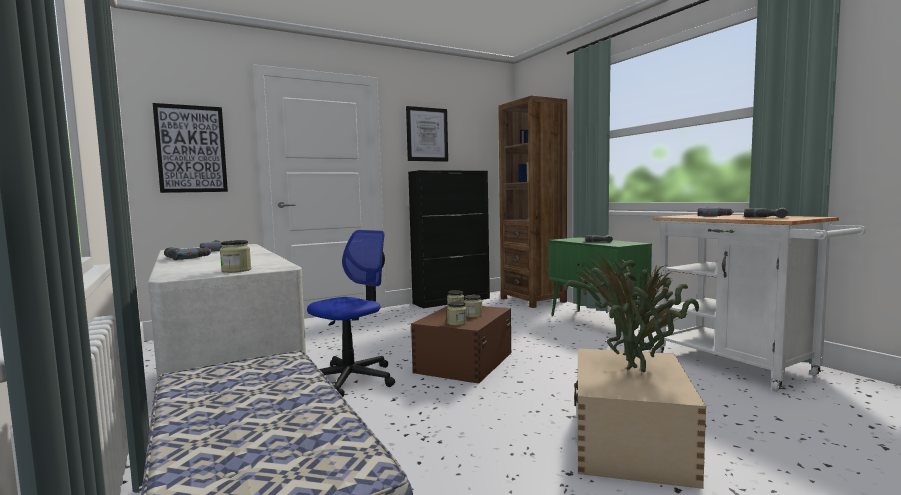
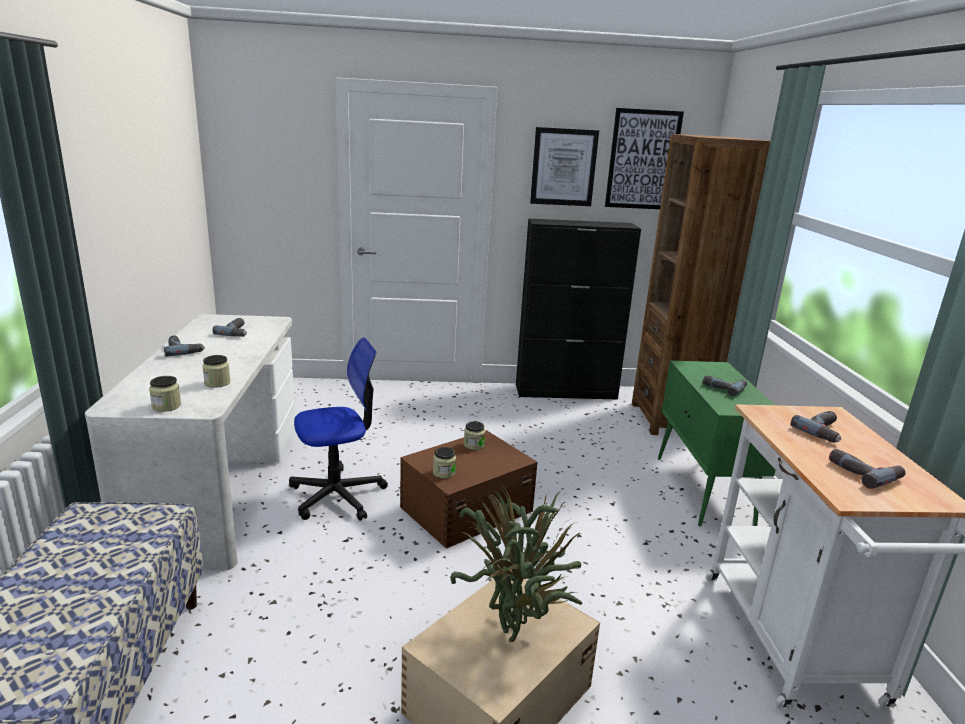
camera: 25 degrees right, 15 degrees up
(191, 149) = (267, 182): picture -> picture (642, 160)
(473, 315) = (478, 463): jar -> jar (217, 383)

